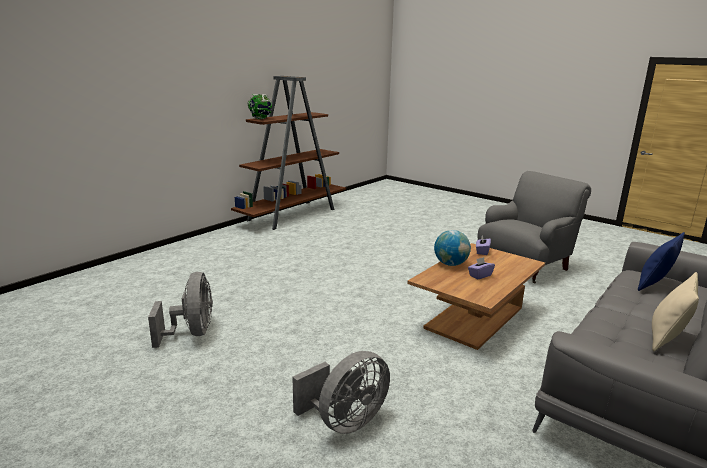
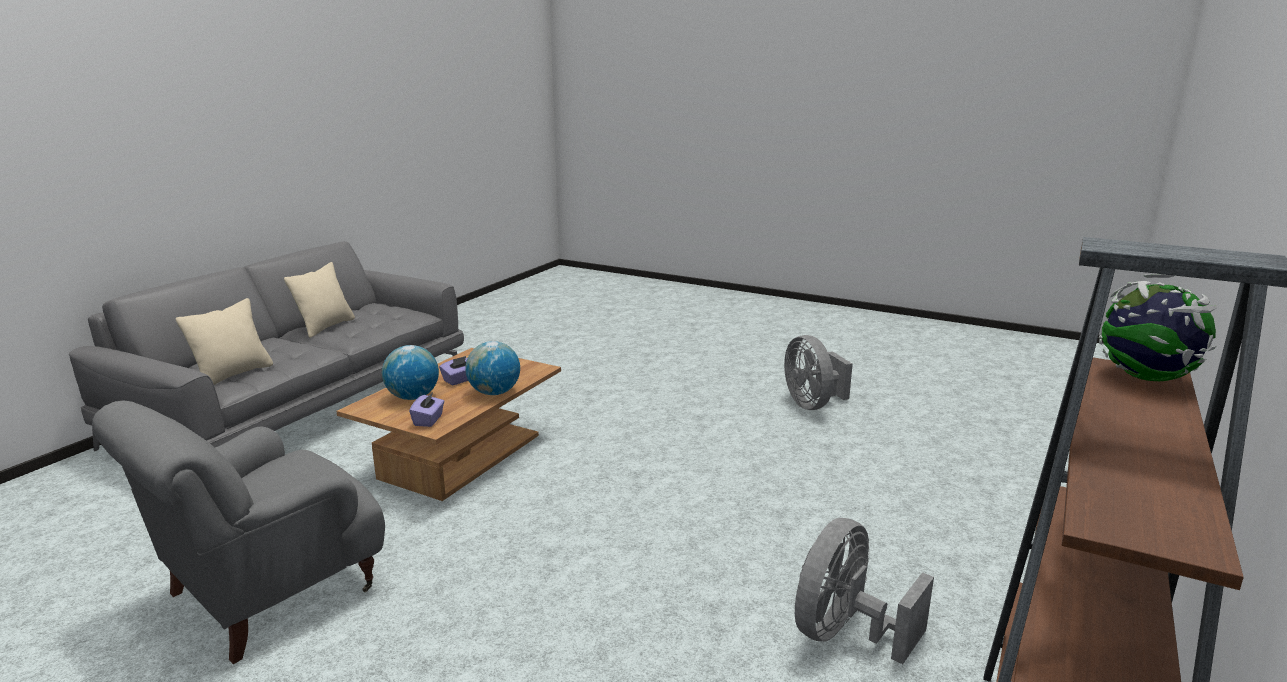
camera: 170 degrees right, 0 degrees up
(345, 421) = (611, 363): grey fan -> grey fan (845, 634)
(503, 266) = (413, 397): none -> globe
(654, 284) = (233, 374): blue pillow -> beige pillow

